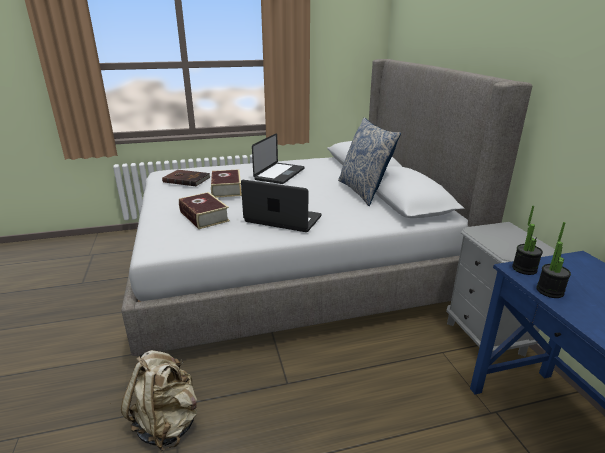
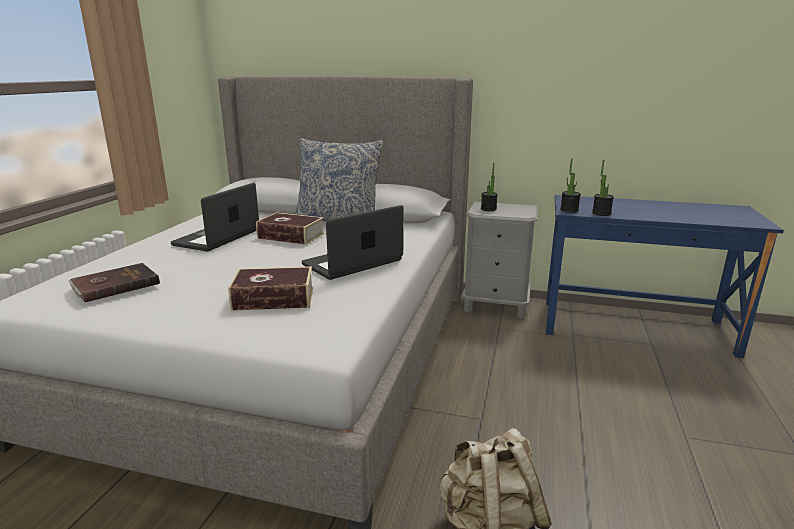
camera: 60 degrees left, 5 degrees down
(226, 189) = (209, 269): book -> book (291, 236)
(279, 174) = (217, 238): laptop -> laptop turned 120 degrees counterclockwise
(494, 233) = (488, 209): none -> potted plant

